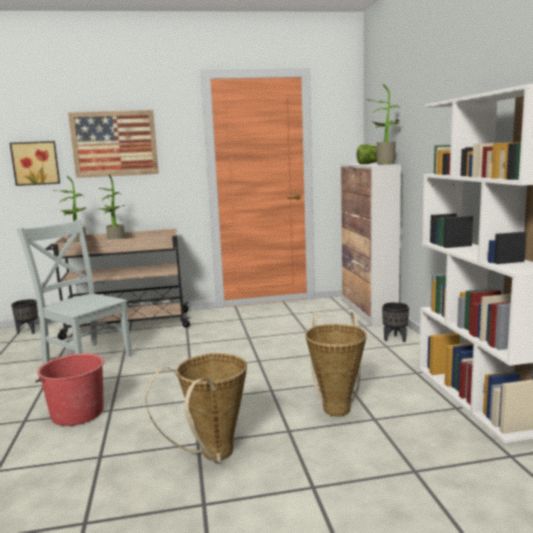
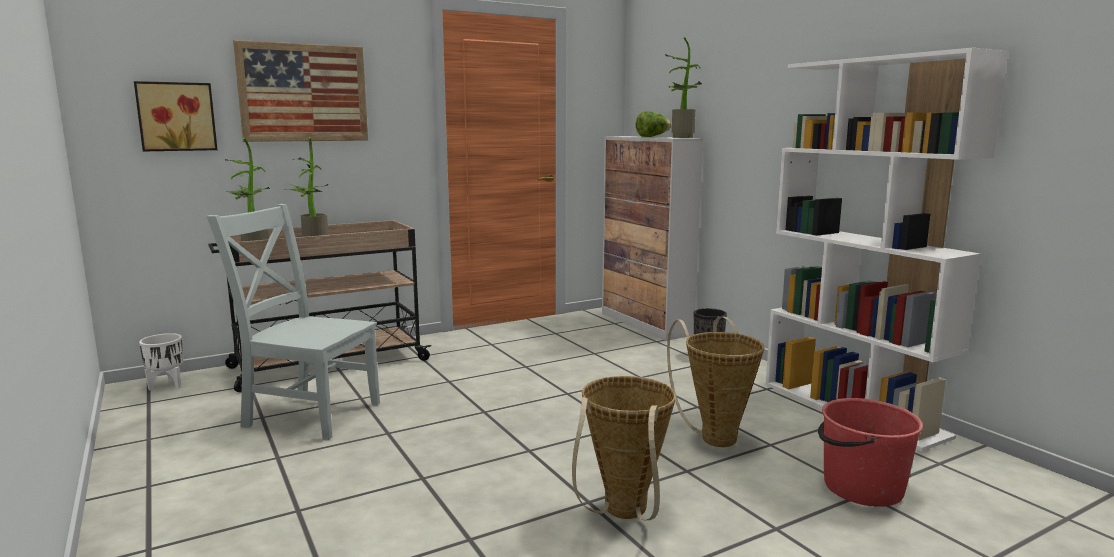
camera: 20 degrees left, 0 degrees up
(28, 331) = (167, 385): black planter -> white planter
(77, 413) = (374, 489): red bucket -> red bucket (861, 487)

